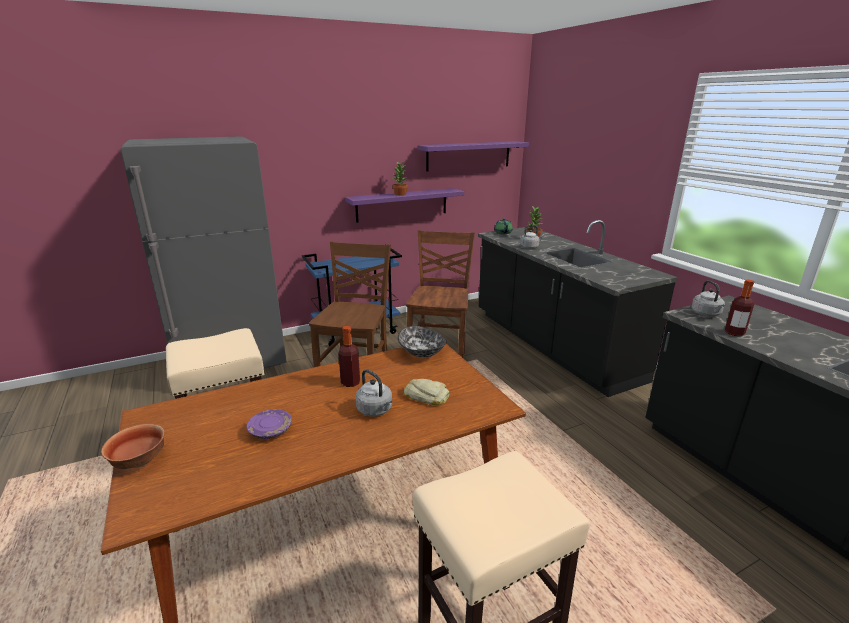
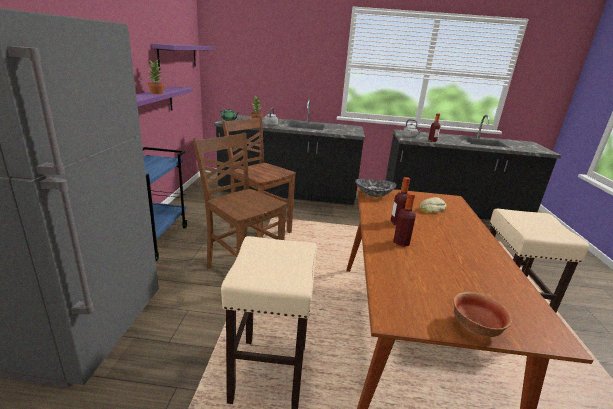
camera: 60 degrees left, 0 degrees up
(271, 430) = (449, 263): purple plate -> none
(296, 394) = (401, 243): none -> bottle
(376, 410) = (440, 225): grey kettle -> none

